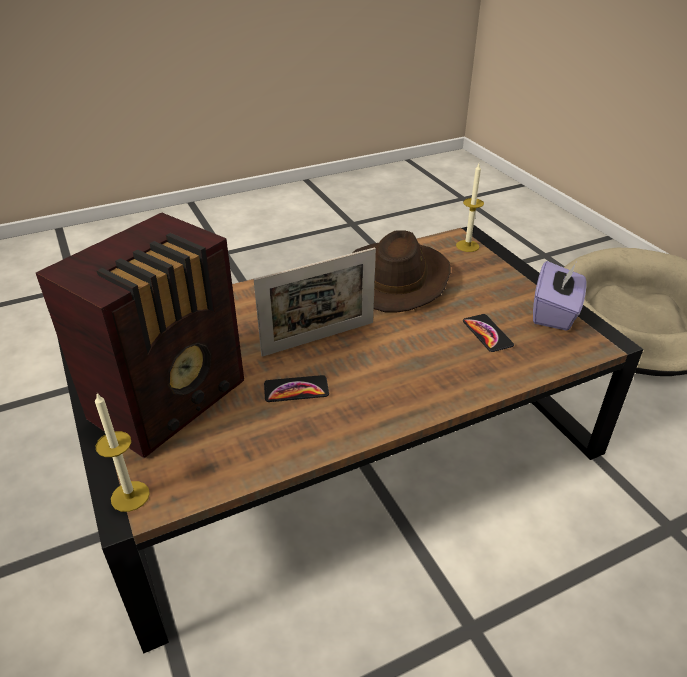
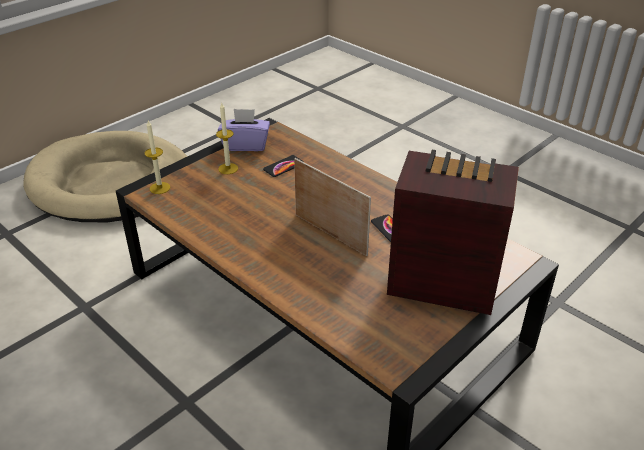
camera: 110 degrees left, 0 degrees up
(130, 496) = (523, 267): candle -> candle (228, 168)
(396, 278) = (228, 214): brown hat -> none

